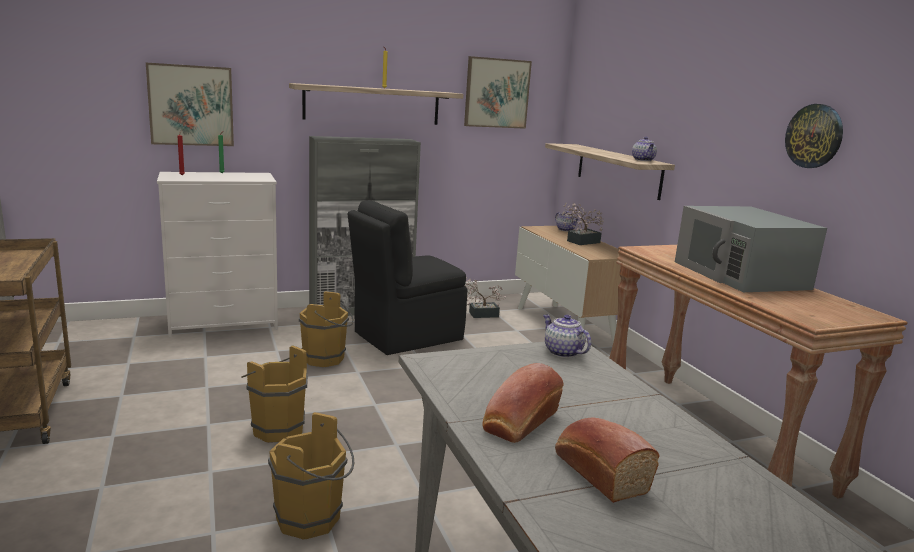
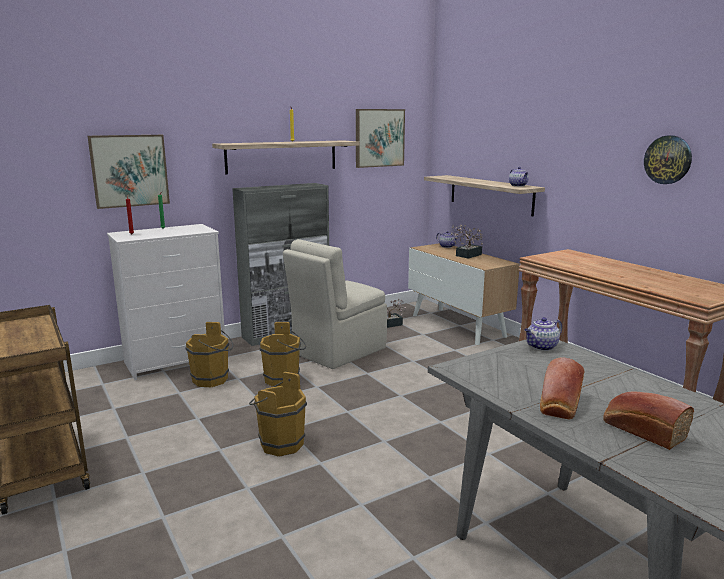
camera: 10 degrees left, 0 degrees up
(313, 520) = (355, 511): brown bucket -> brown bucket (213, 380)
(405, 336) = (337, 351): black chair -> beige chair
(562, 352) = (541, 347): teapot -> teapot turned 75 degrees counterclockwise
(741, 275) = (625, 270): grey microwave -> none

